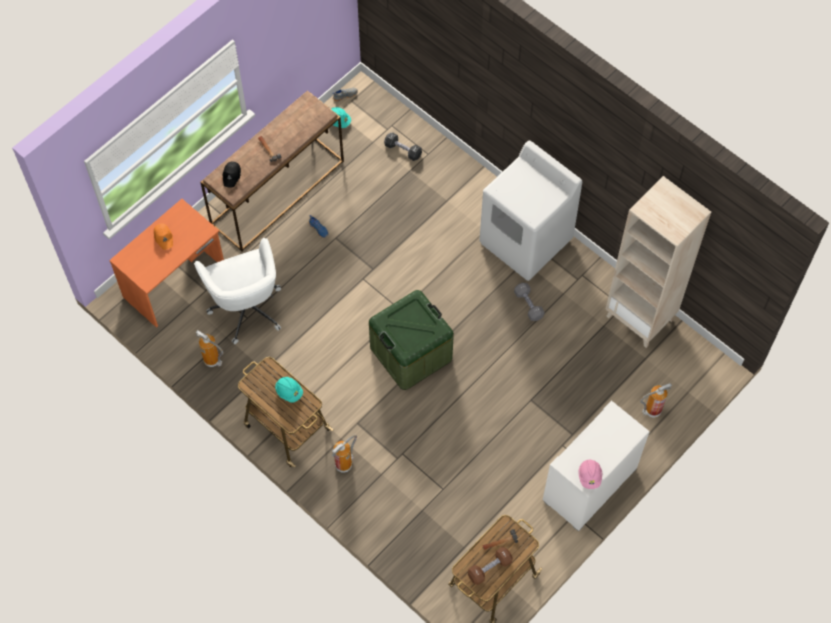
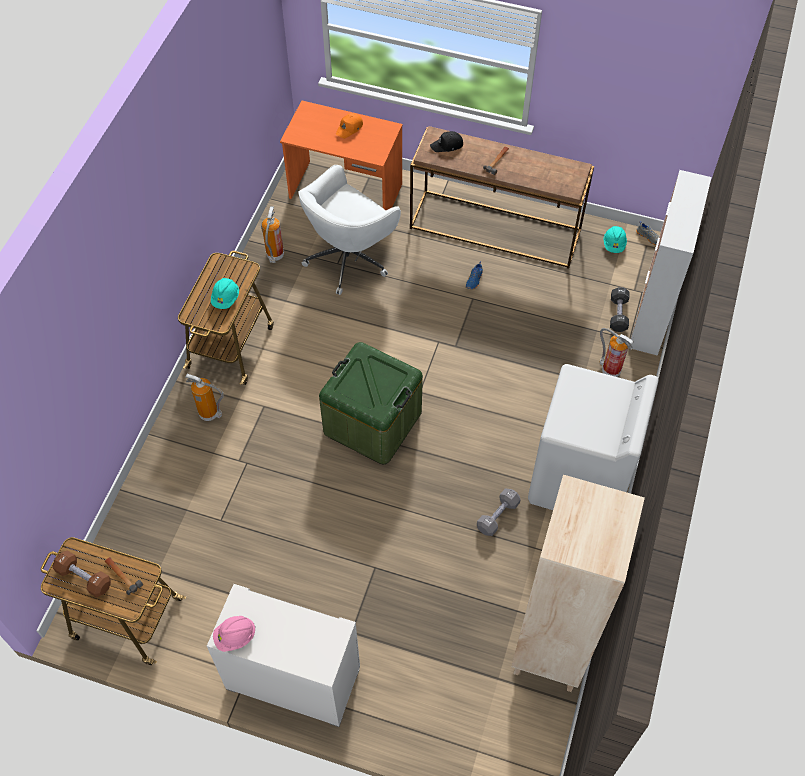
camera: 65 degrees right, 5 degrees down
(415, 130) = (651, 315): none -> cabinet
(652, 411) = (428, 715): fire extinguisher -> fire extinguisher (610, 370)

